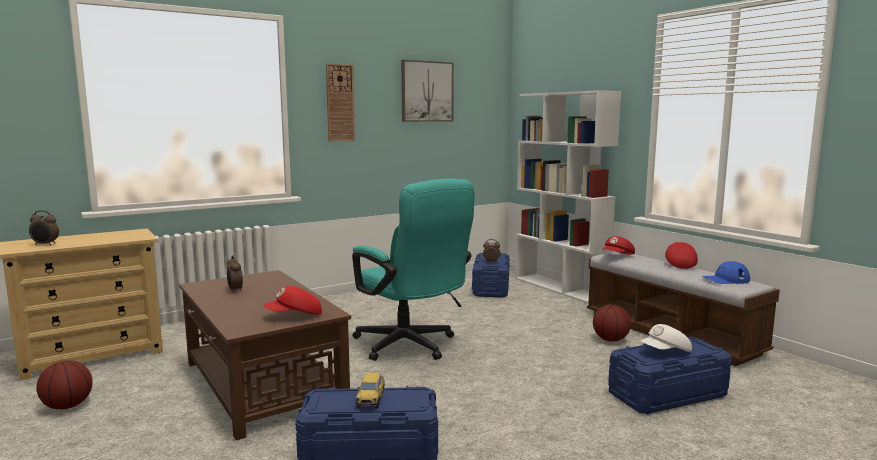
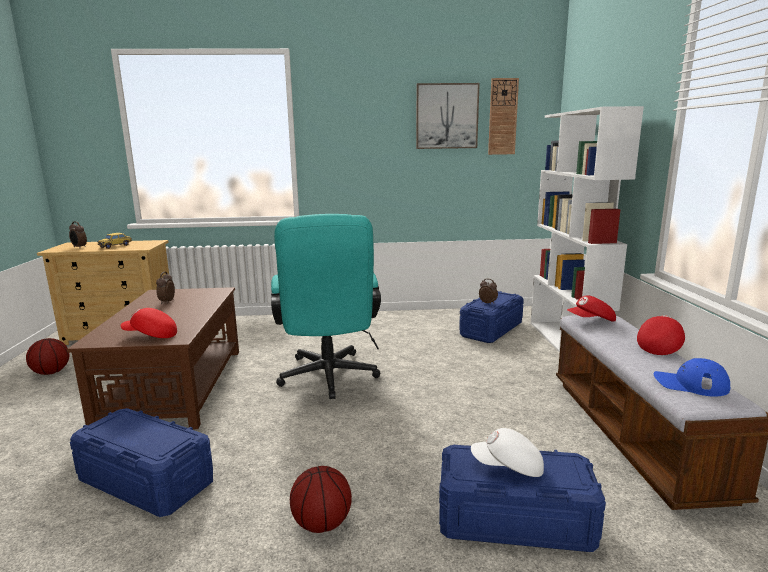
camera: 30 degrees right, 5 degrees up
(340, 103) = (347, 131): wall clock -> wall clock (502, 117)
(371, 398) = (142, 432): toy car -> toy car (115, 246)
(611, 340) = (542, 423): basketball -> basketball (322, 524)

